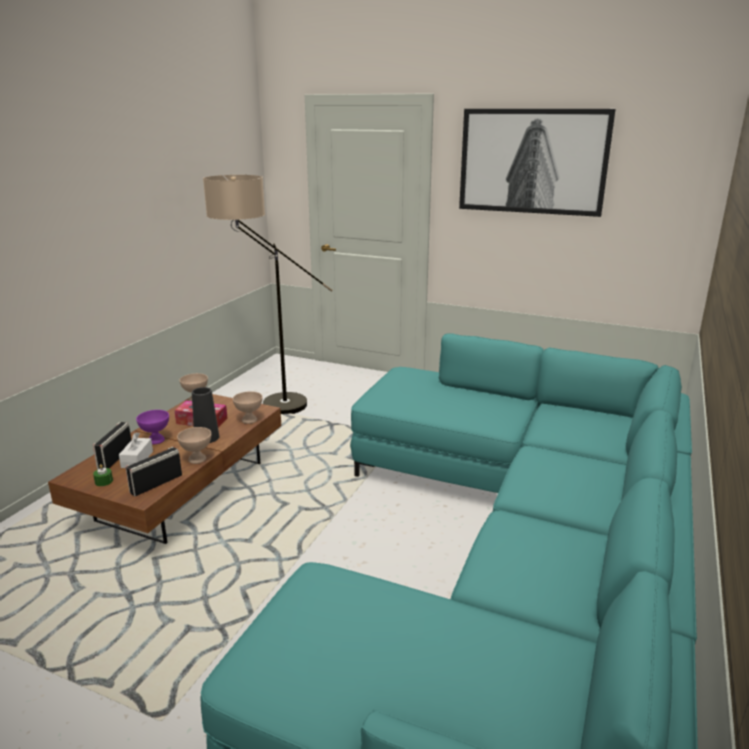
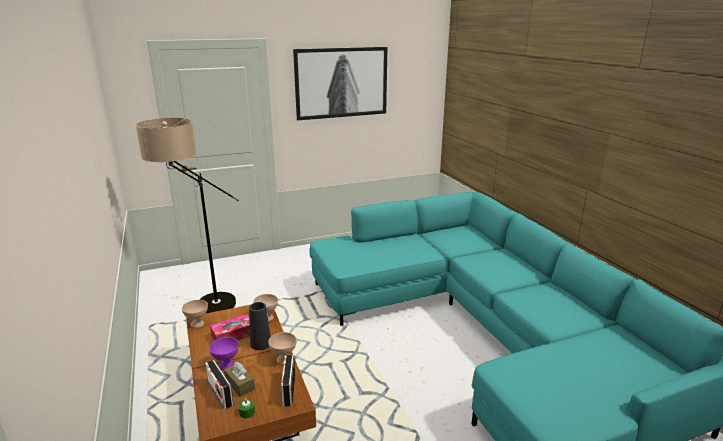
camera: 45 degrees left, 0 degrees up
(137, 459) = (240, 384): white tissue box -> brown tissue box

